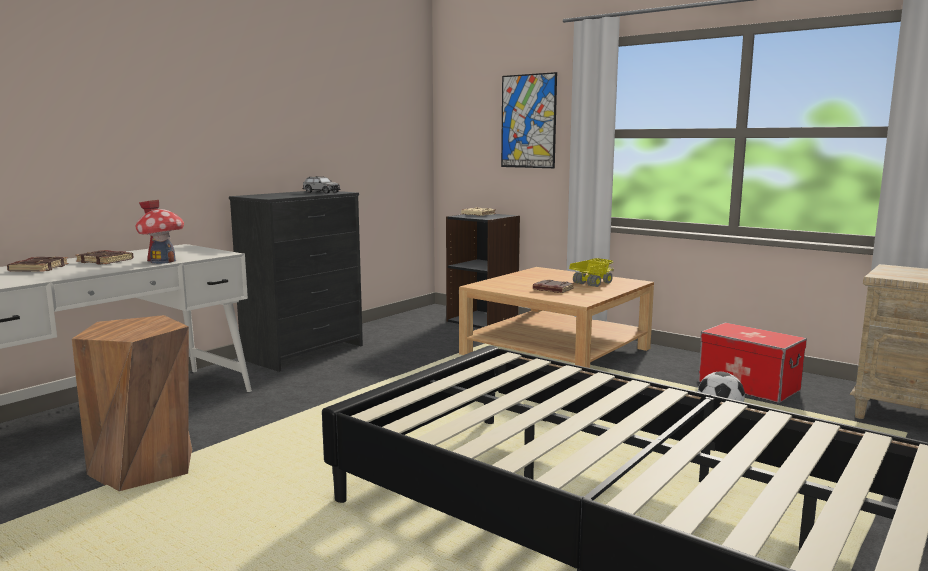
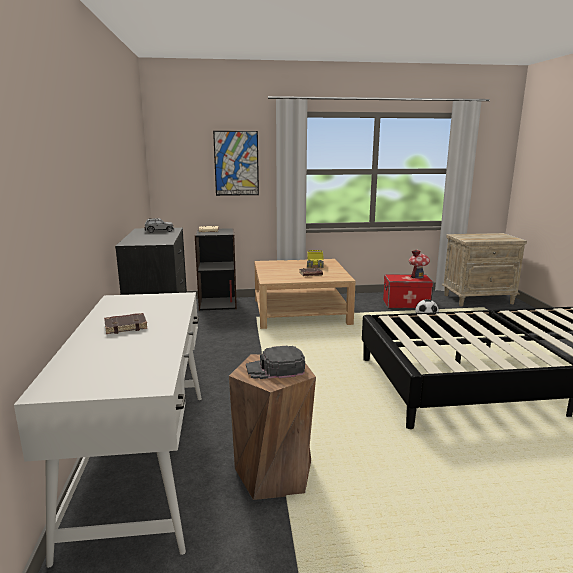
camera: 45 degrees left, 5 degrees up
(38, 268) = (104, 350): brown book -> none
(134, 328) = (275, 369): none -> black cap
(163, 261) = (174, 313): toy house -> toy house (417, 276)

